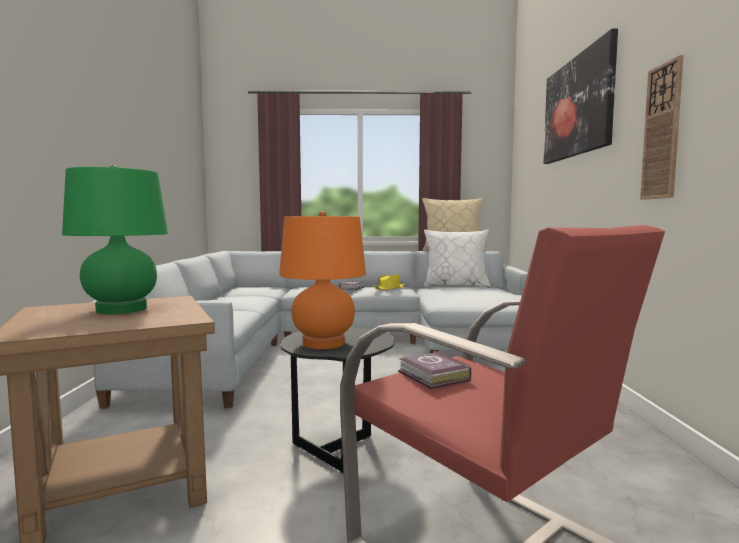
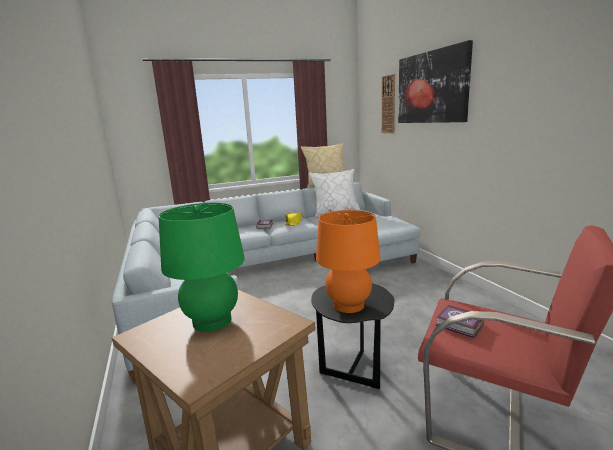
camera: 20 degrees left, 10 degrees up
(662, 132) = (515, 123): wall clock -> wall clock (388, 104)

